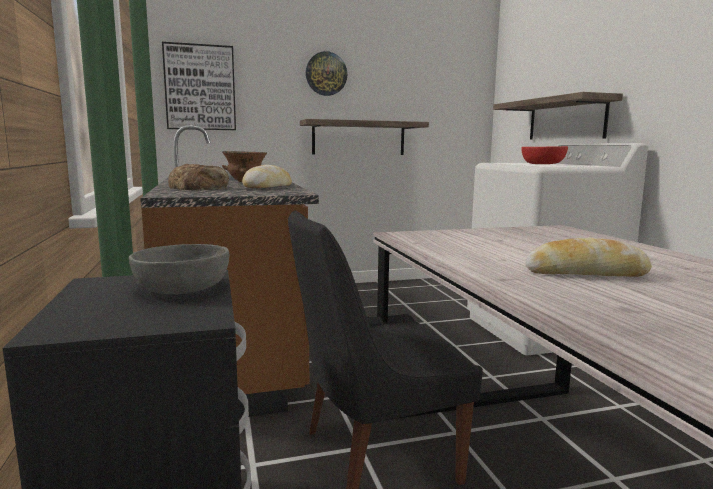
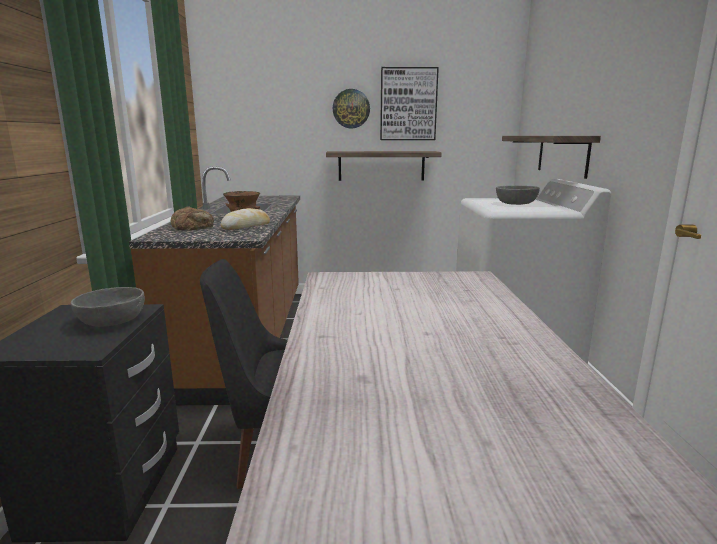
camera: 15 degrees right, 5 degrees up
(200, 88) = (243, 125): picture -> picture (408, 104)
(542, 164) = (515, 203): red bowl -> grey bowl
(585, 273) = (399, 335): bread -> none

